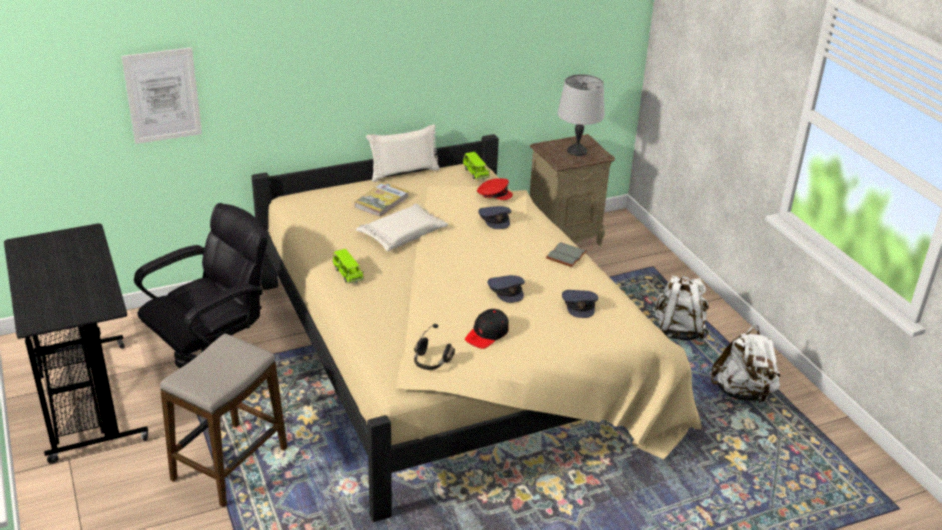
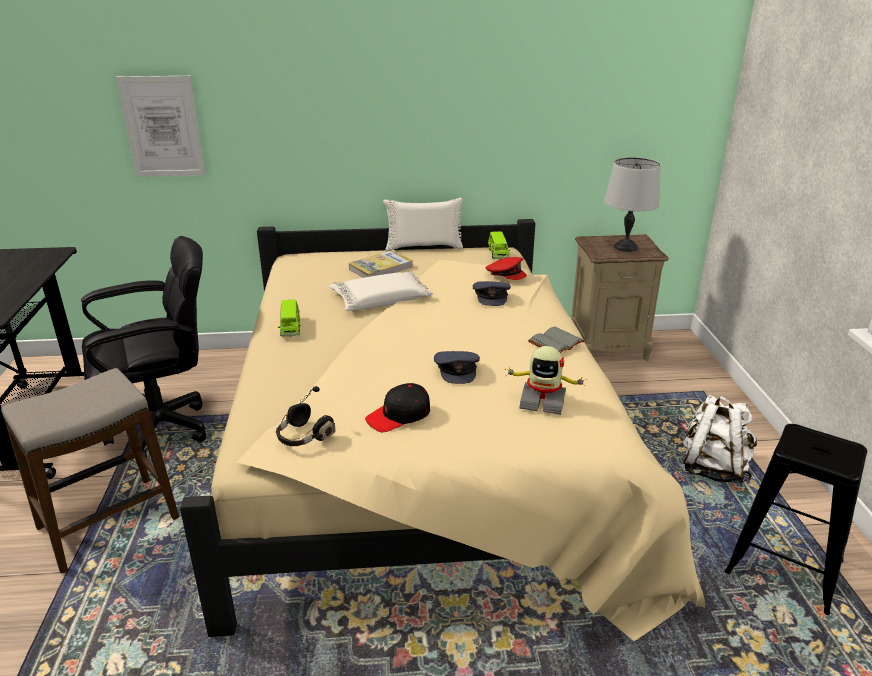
camera: 20 degrees right, 5 degrees down
(579, 305) = (542, 401): grey cap -> toy robot
(742, 392) = (784, 566): white backpack -> black stool

